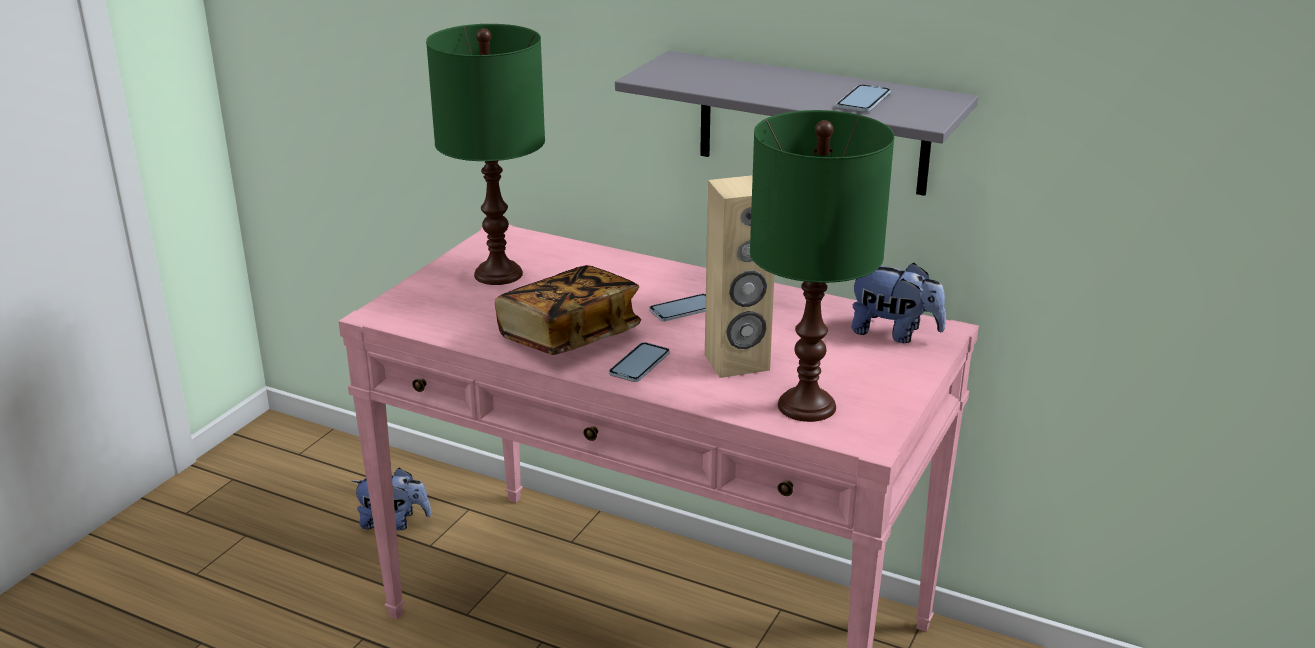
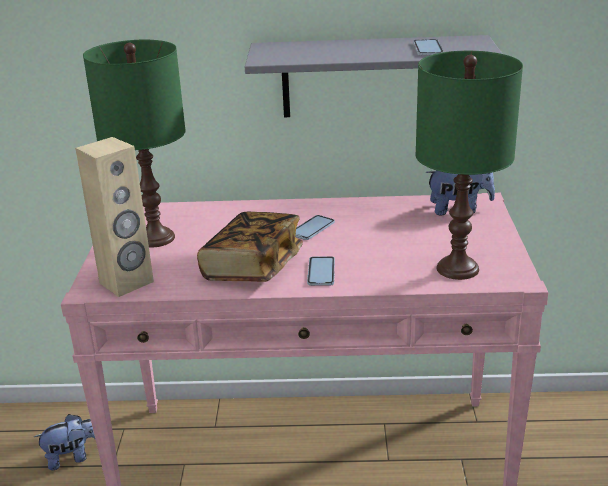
camera: 25 degrees left, 0 degrees up
(737, 363) = (384, 254): beige speaker -> beige speaker (127, 283)

